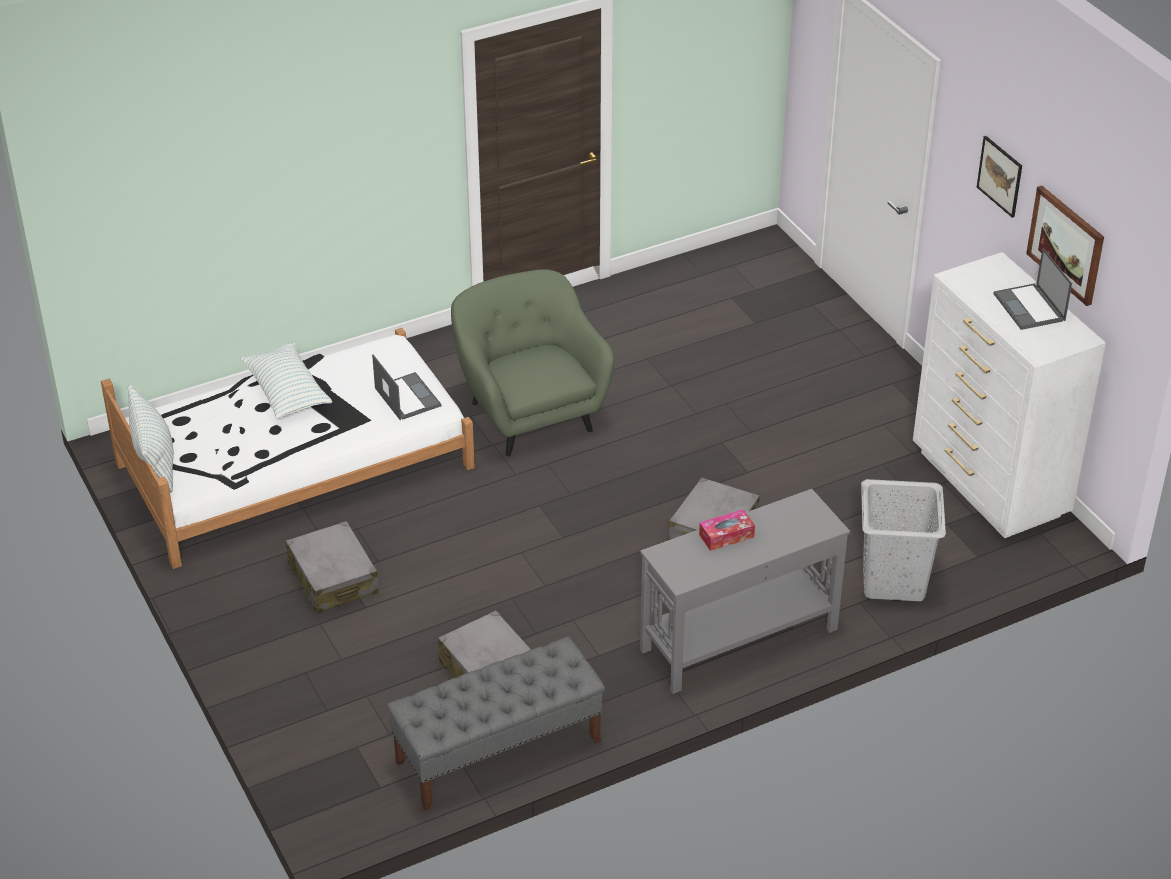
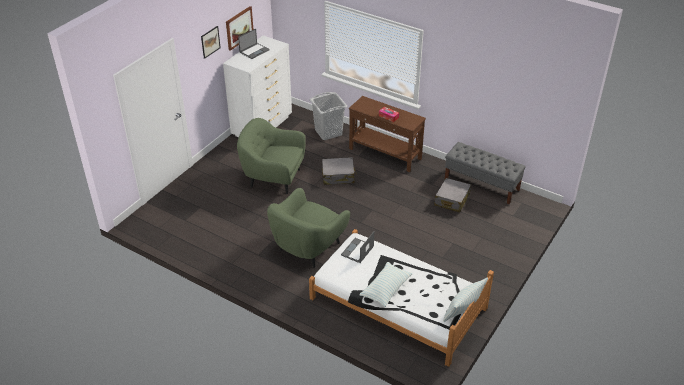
camera: 120 degrees left, 0 degrees up
(333, 578) = (448, 259): grey suitcase -> none
(737, 639) = (385, 154): grey console table -> brown console table
(778, 439) = (273, 178): none -> green armchair

